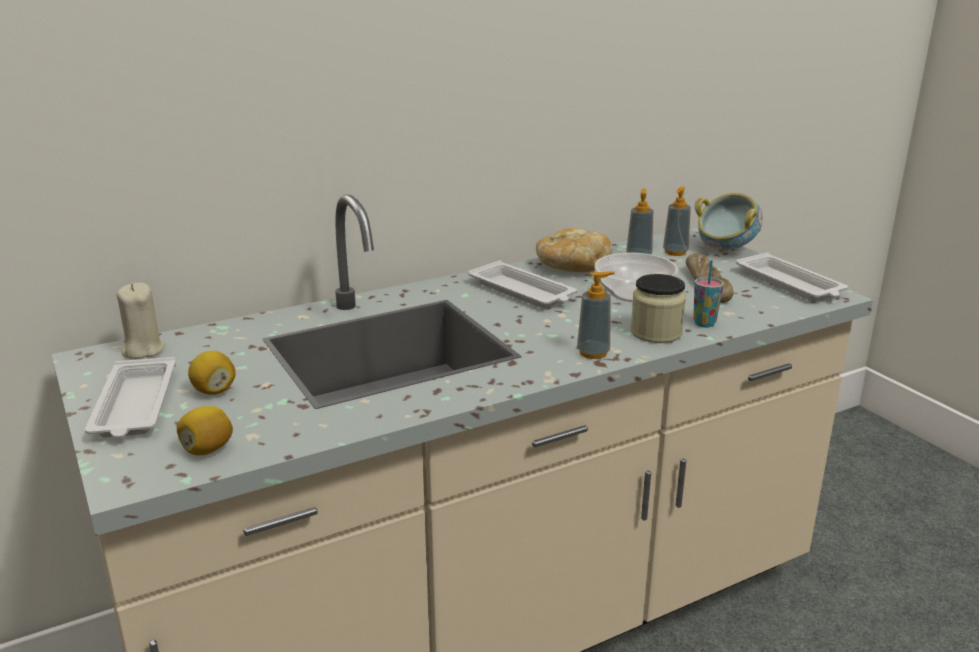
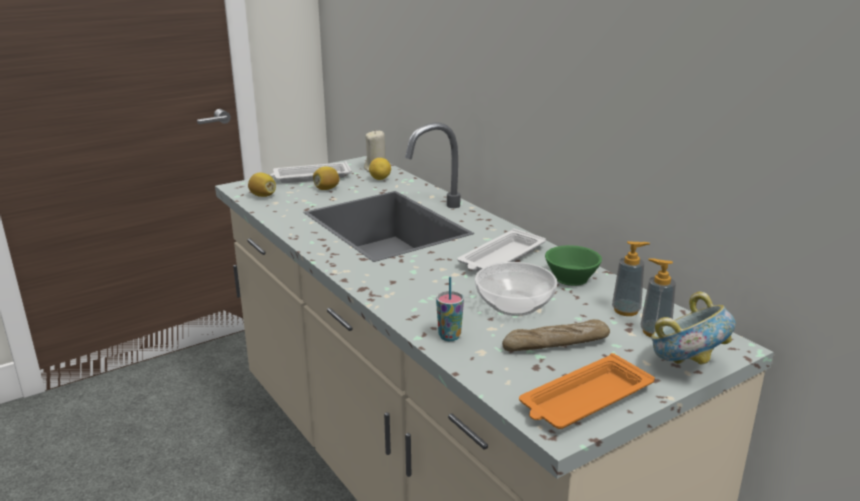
camera: 85 degrees right, 0 degrees up
(199, 348) = (380, 179): none -> lemon
(571, 268) = (569, 277): bread -> green cup
(593, 353) = (380, 286): soap dispenser -> none
(656, 333) = (424, 312): jar -> none
(790, 284) = (584, 400): white tray -> orange tray

